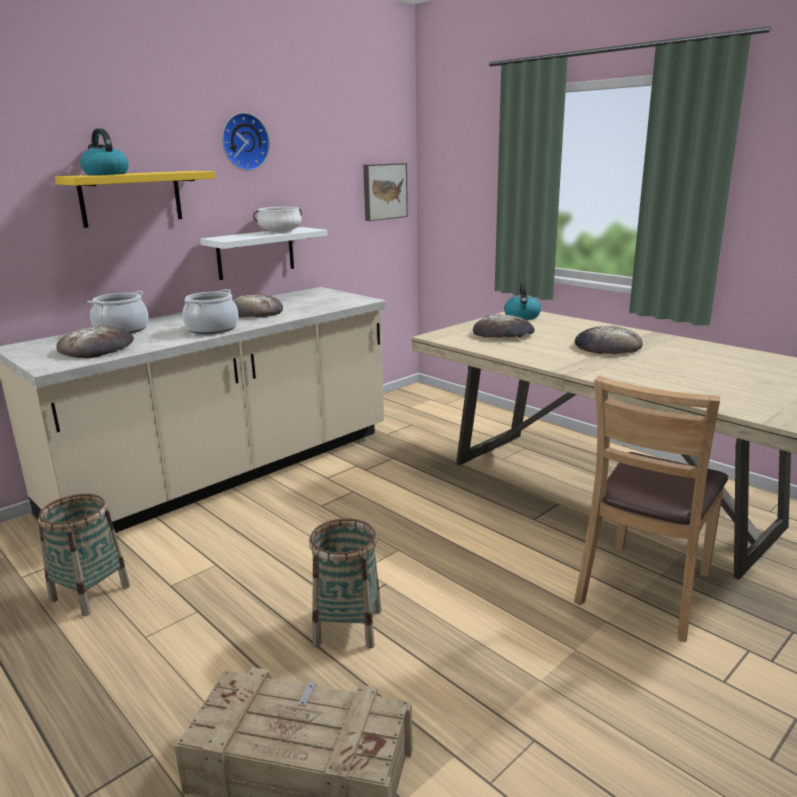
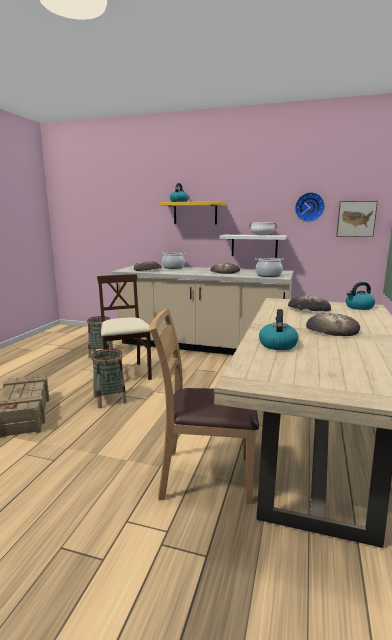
camera: 60 degrees right, 5 degrees down
(212, 329) = (191, 272): cooking pot -> cooking pot (268, 275)
(243, 142) = (255, 188): wall clock -> wall clock (309, 207)
(250, 582) = (126, 374): none -> beige chair
(656, 379) = (277, 345): none -> kettle

